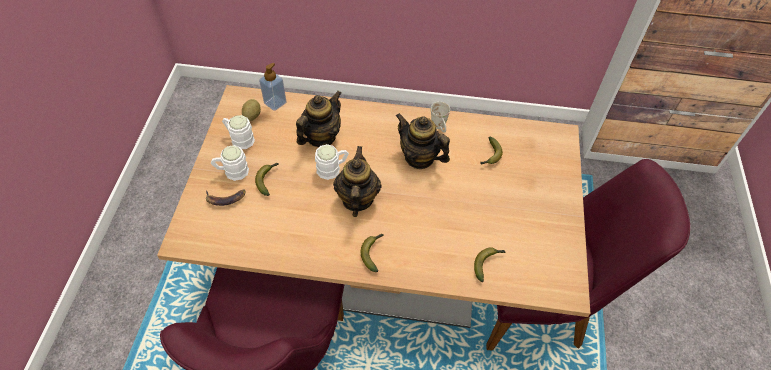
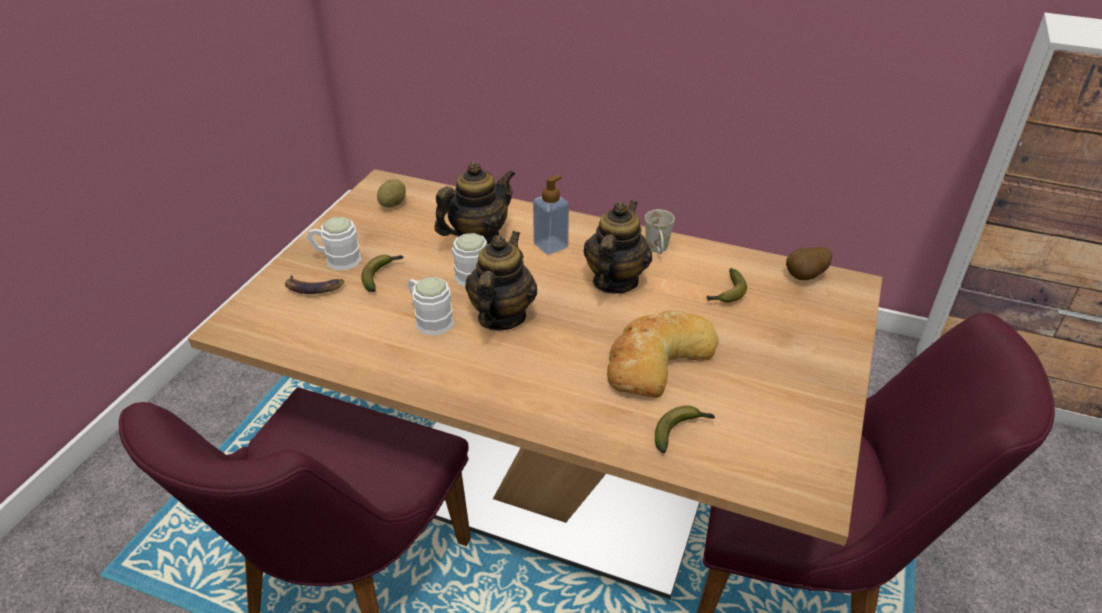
camera: 15 degrees right, 15 degrees down
(239, 138) = (364, 226): white mug -> white mug (429, 319)
(275, 103) = (430, 194): soap dispenser -> soap dispenser (550, 245)
(373, 253) = (500, 386): banana -> none
(419, 157) = (614, 281): teapot -> teapot turned 60 degrees clockwise
(460, 214) = (656, 359): none -> bread
(534, 134) = (805, 277): none -> potato

